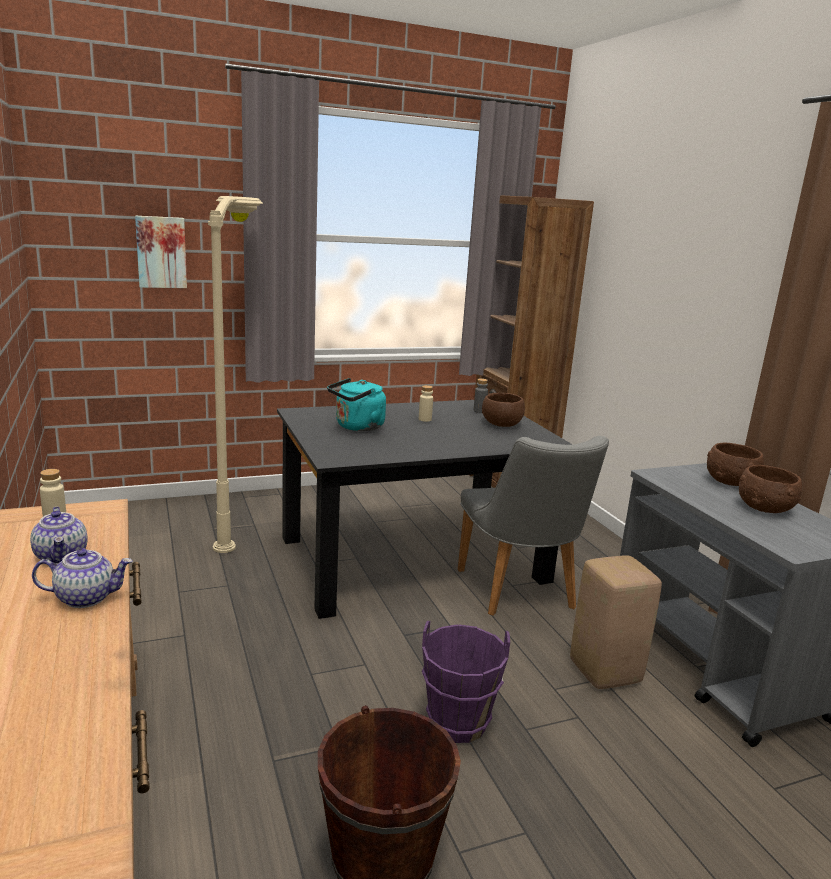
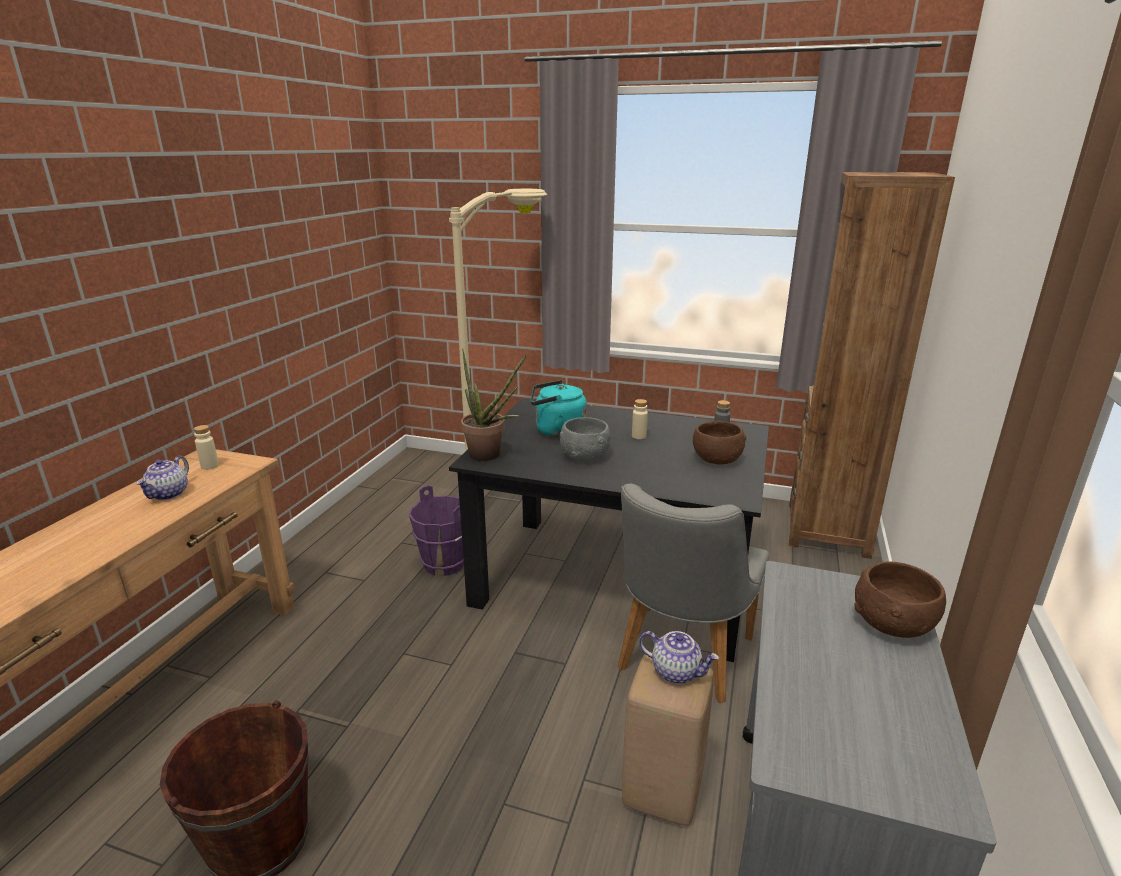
camera: 40 degrees right, 5 degrees up
(86, 597) = (126, 531): teapot -> teapot (676, 671)
(161, 252) = (480, 241): picture -> none
(338, 454) = (490, 456): none -> potted plant
(412, 439) = (585, 456): none -> grey bowl
(458, 723) = (454, 761): purple bucket -> purple bucket (443, 564)
(765, 508) = (873, 683): brown bowl -> none

